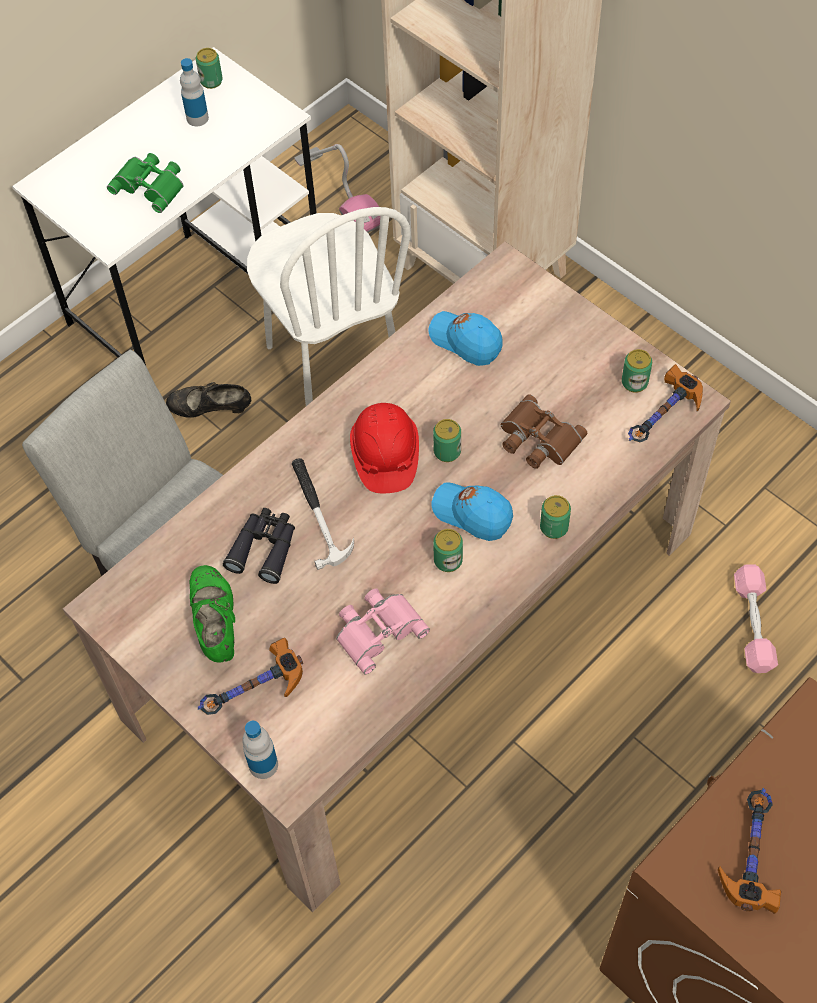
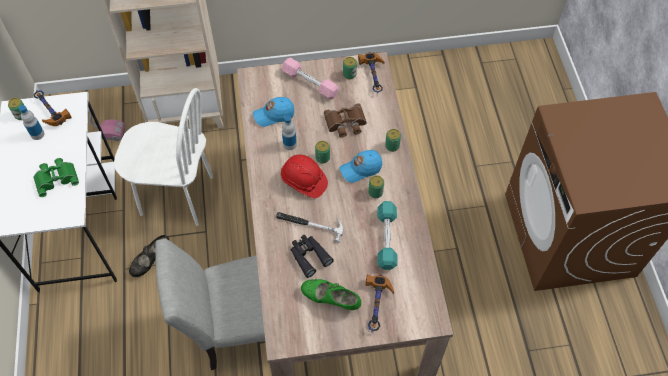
camera: 55 degrees left, 0 degrees up
(263, 765) = (416, 324): bottle -> bottle (289, 144)
(378, 629) = (386, 239): pink binoculars -> turquoise dumbbell
(749, 852) = (595, 173): hammer -> hammer (49, 111)
(753, 624) = (434, 138): pink dumbbell -> pink dumbbell (310, 83)

